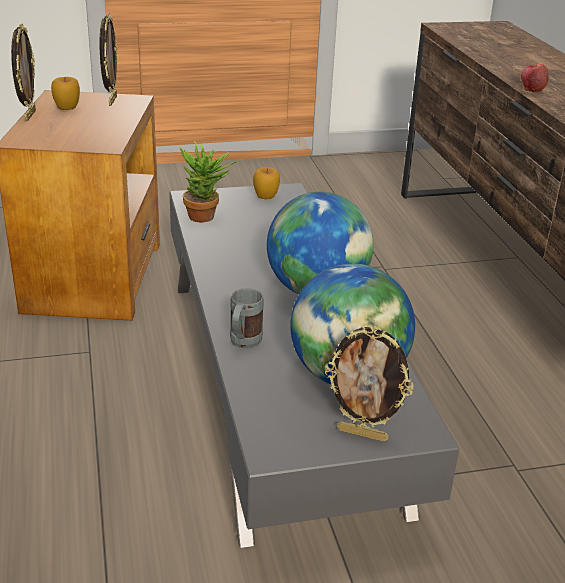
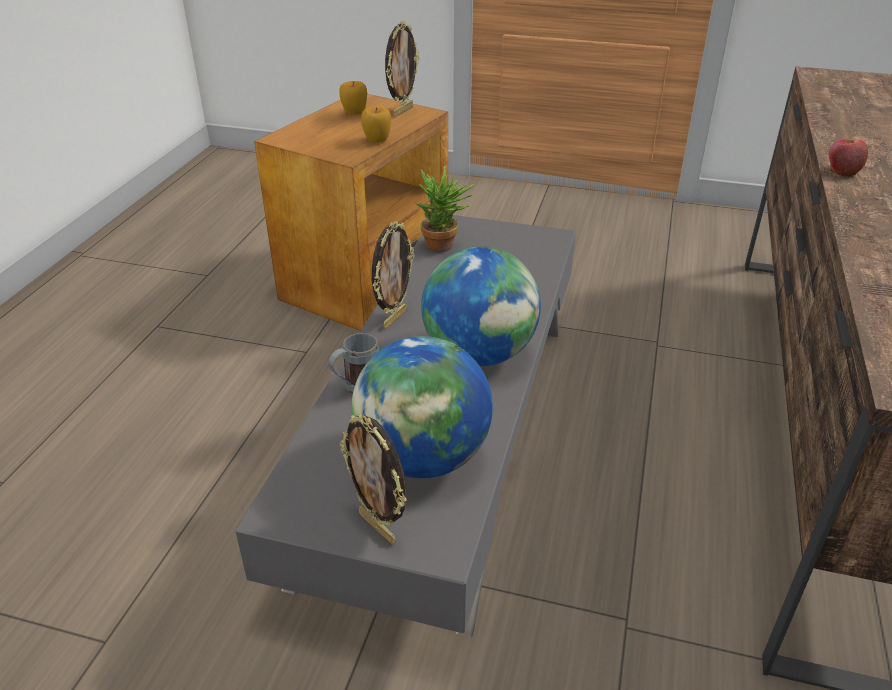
camera: 30 degrees right, 5 degrees up
(29, 115) = (315, 115): picture frame -> picture frame (394, 318)
(265, 197) = (522, 239): apple -> apple (377, 141)

